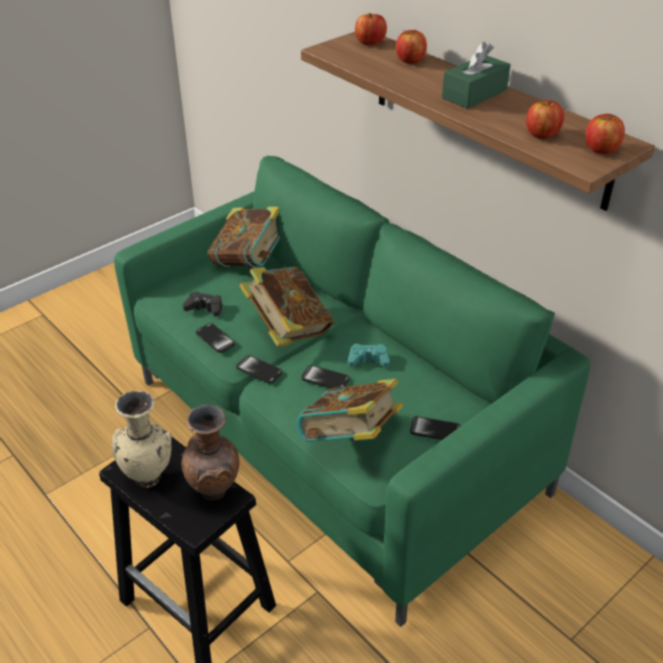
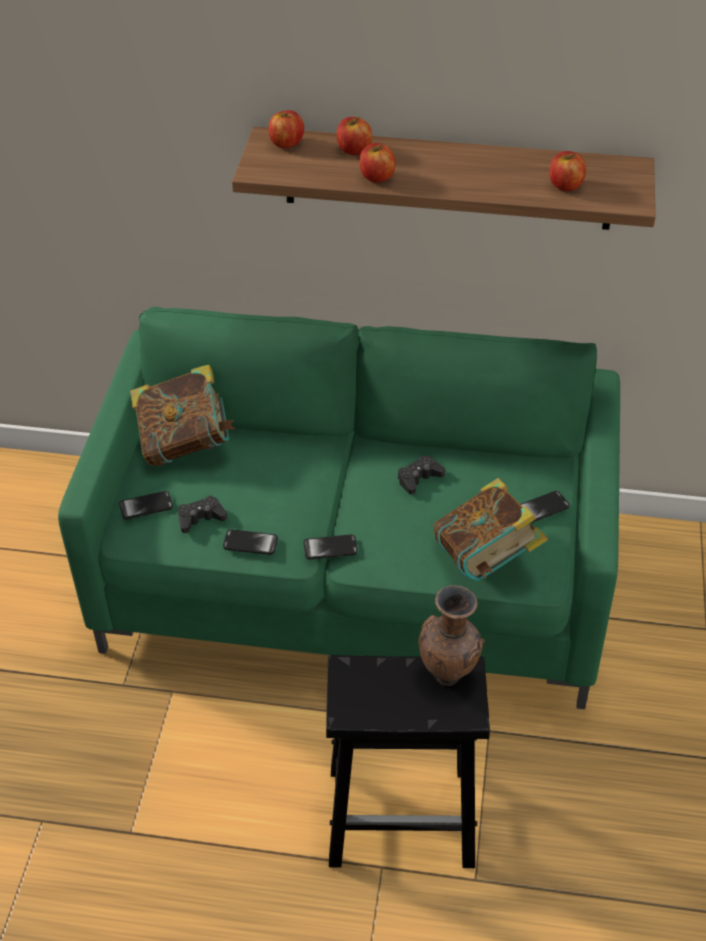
camera: 40 degrees left, 5 degrees up
(149, 477) = (378, 702): beige vase -> none
(288, 329) = (308, 492): book -> none
(325, 379) = (402, 519): phone -> phone (146, 506)
(368, 360) = (419, 478): turquoise game controller -> black game controller
(474, 94) = (460, 165): green tissue box -> none
(601, 149) = (624, 180): apple -> apple (376, 177)

